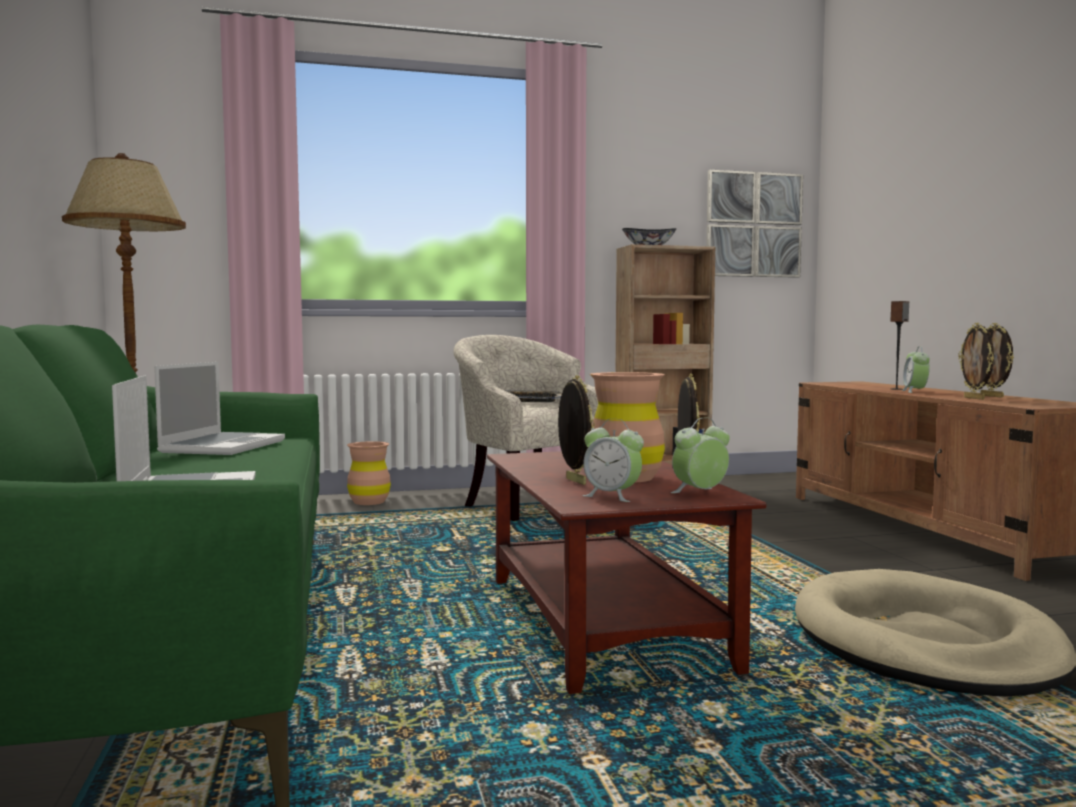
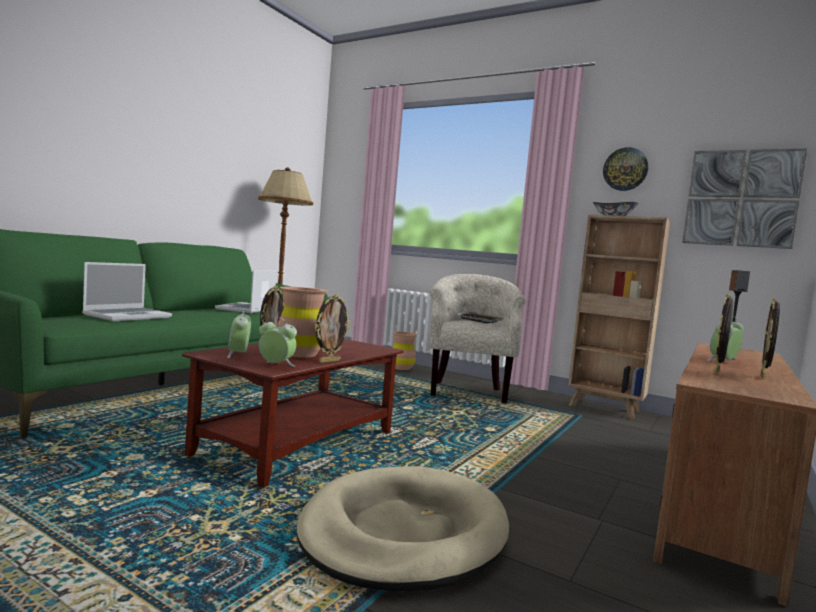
camera: 45 degrees right, 0 degrees up
(223, 446) = (246, 309): laptop -> laptop turned 135 degrees clockwise
(639, 187) = (625, 169): none -> wall clock

